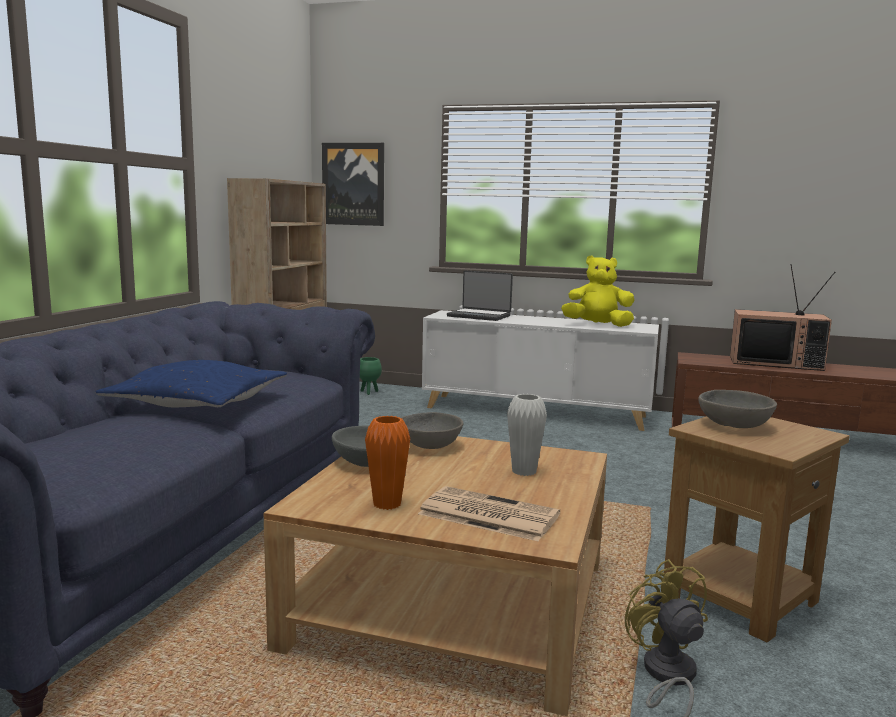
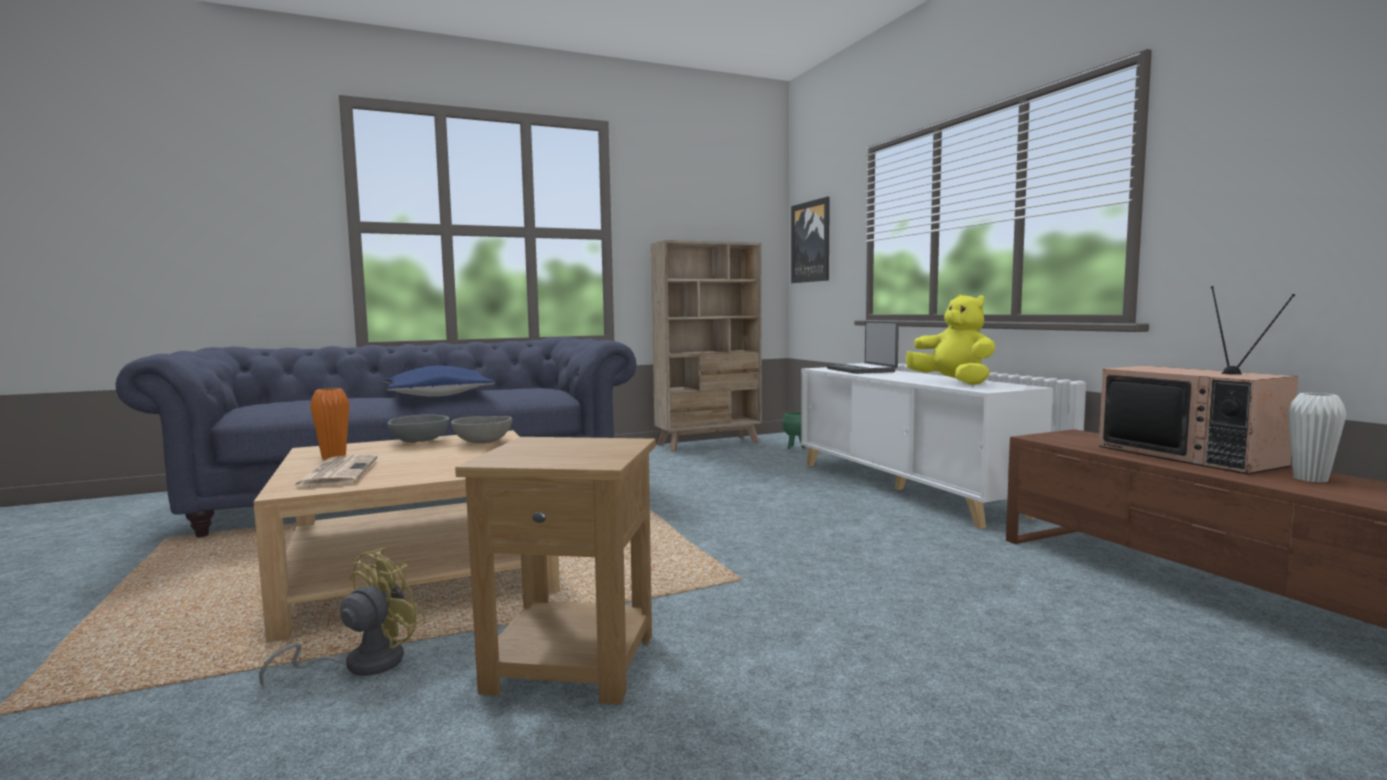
camera: 50 degrees right, 5 degrees down
(524, 471) = (456, 463): white vase -> white vase (1310, 479)
(733, 426) = (568, 444): grey bowl -> none

